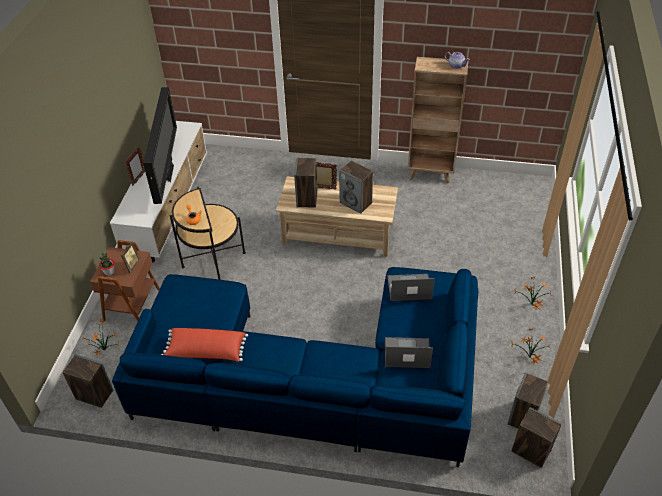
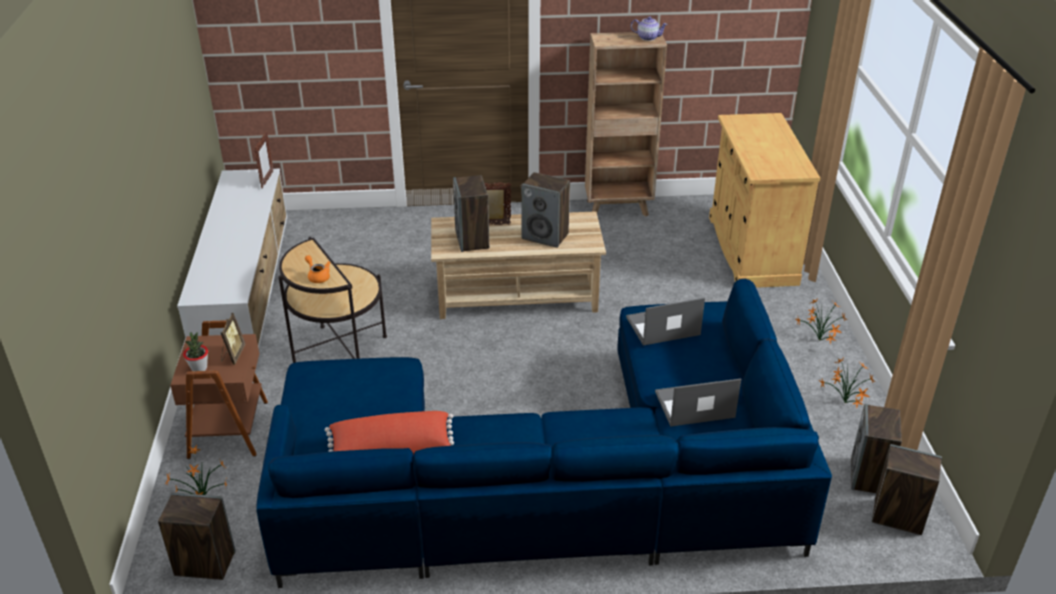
camera: 15 degrees left, 10 degrees down
(139, 178) = (205, 245): picture frame -> picture frame (267, 180)
(168, 172) = (250, 232): television -> none
(512, 222) = (751, 250): none -> beige cabinet

